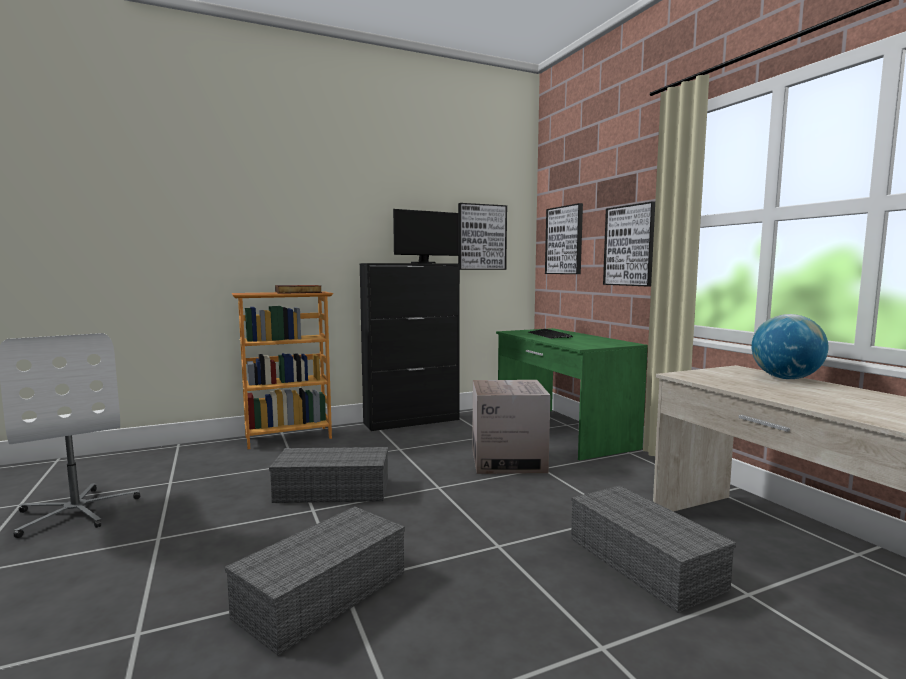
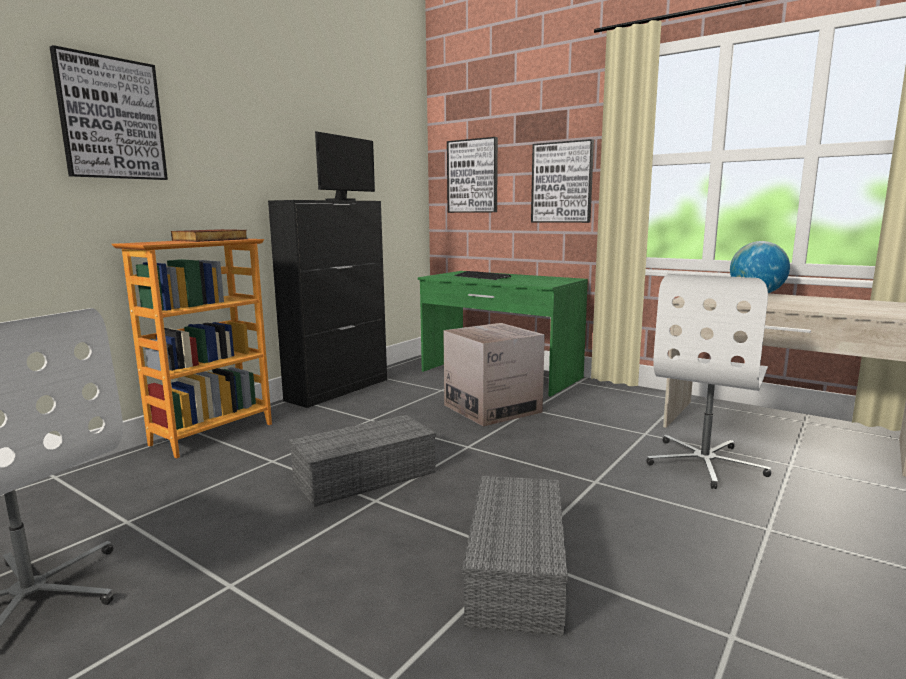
camera: 30 degrees left, 5 degrees up
(481, 237) = (383, 170): picture -> picture (111, 119)
(641, 562) = (705, 463): grey storage box -> white office chair

